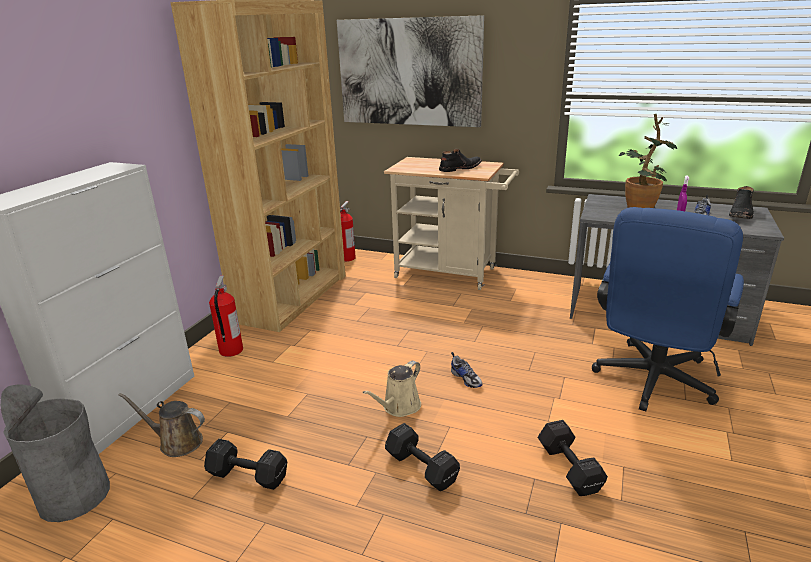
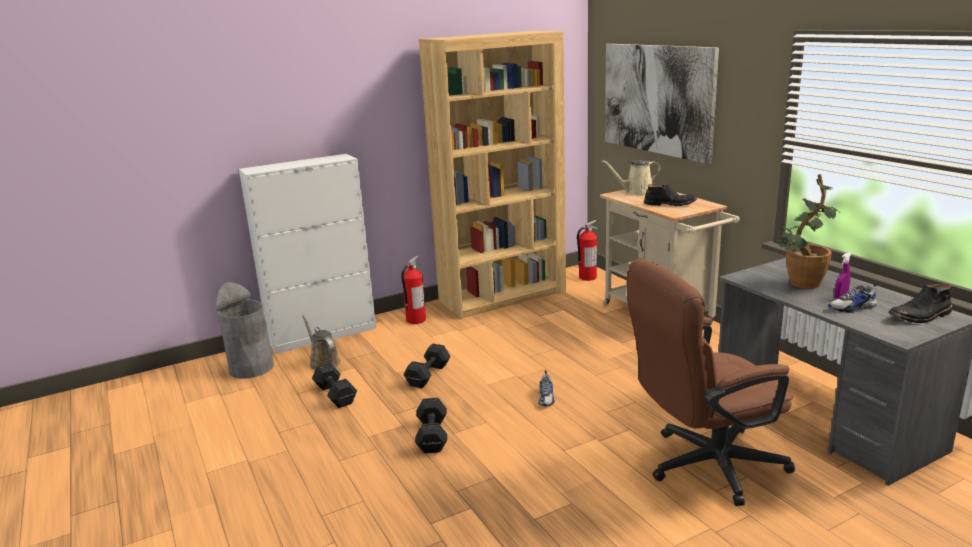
camera: 40 degrees right, 5 degrees down
(399, 407) = (470, 396): beige watering can -> beige watering can (636, 192)
(569, 470) = (527, 484): black dumbbell -> black dumbbell (427, 376)
(651, 383) = (703, 466): blue office chair -> brown office chair

